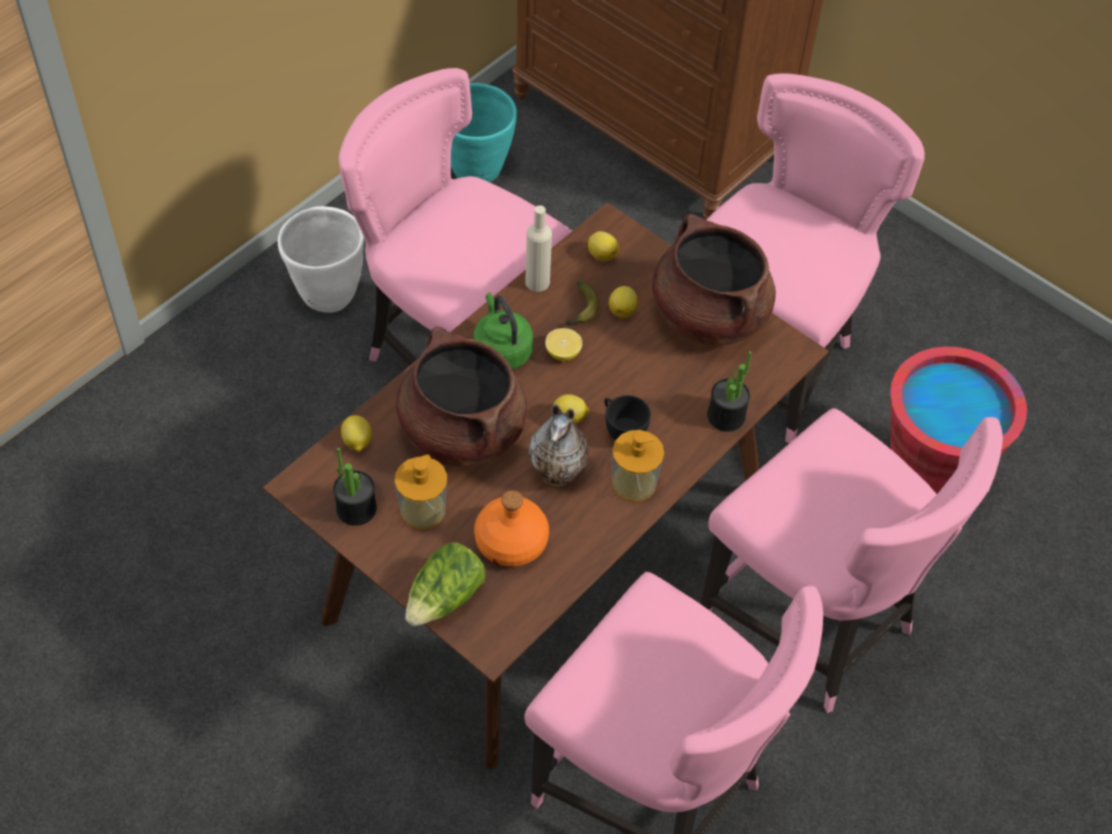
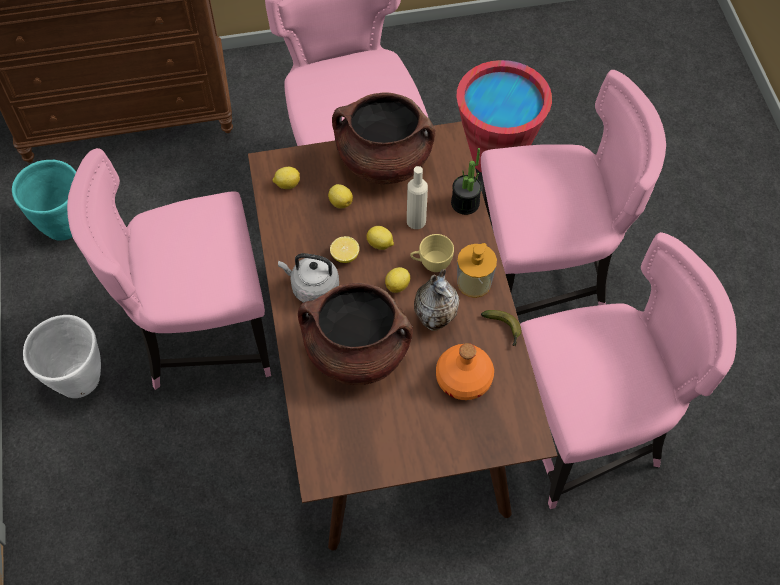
camera: 50 degrees left, 5 degrees up
(356, 509) = (367, 453): potted plant -> none
(357, 442) = (314, 420): lemon -> lemon (380, 244)
(423, 509) = (399, 414): soap dispenser -> none
(445, 598) = (477, 444): lettuce -> none
(501, 350) = (312, 288): green kettle -> grey kettle
(537, 282) = (276, 233): beige bottle -> beige bottle (416, 221)
(581, 310) = (320, 224): banana -> banana (504, 329)
(622, 431) = (431, 264): black cup -> yellow cup

